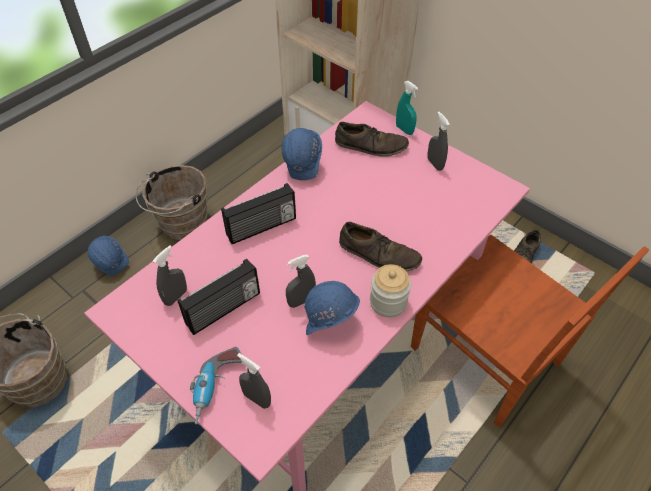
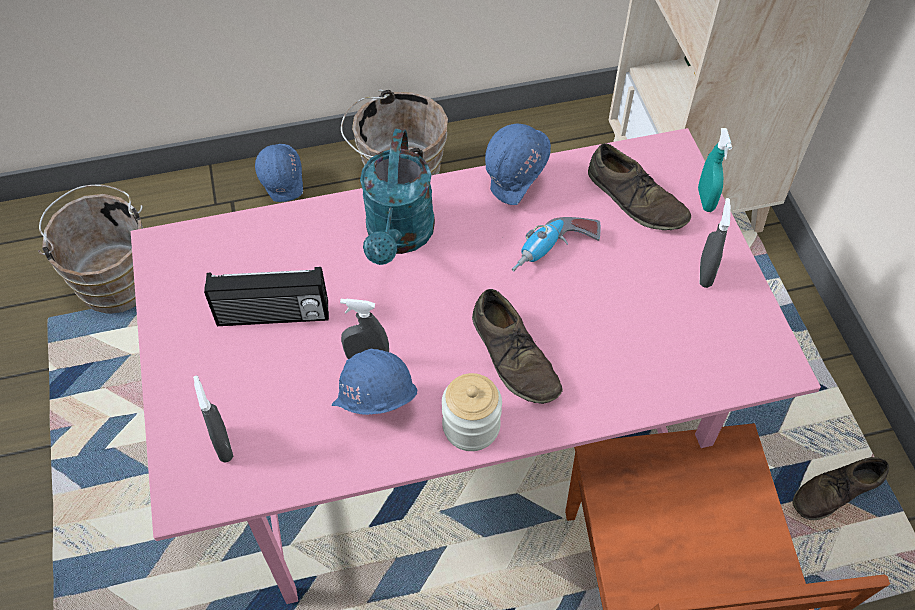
camera: 35 degrees right, 5 degrees up
(176, 297) = (234, 268): grey spray bottle -> none
(217, 388) = (192, 405): power drill -> power drill (554, 252)
(262, 228) = (399, 237): radio -> turquoise watering can

